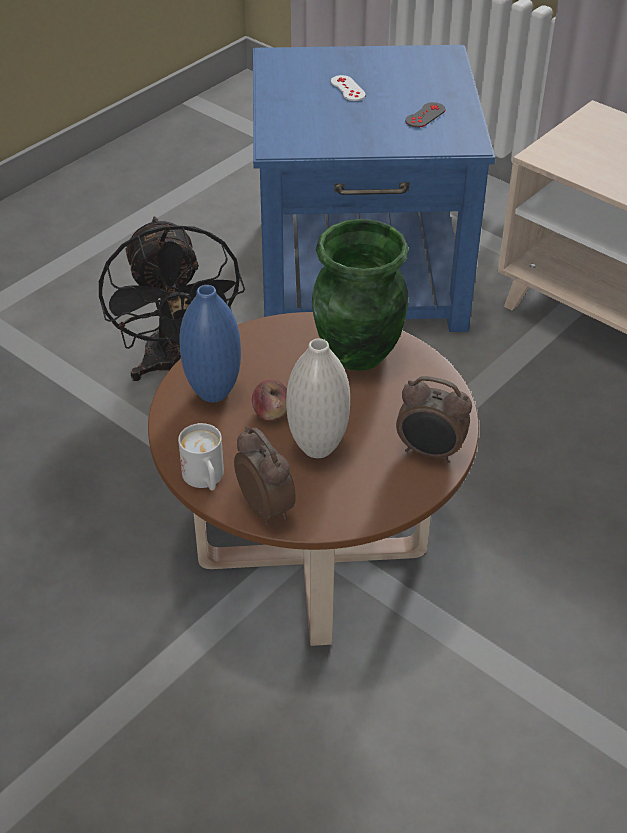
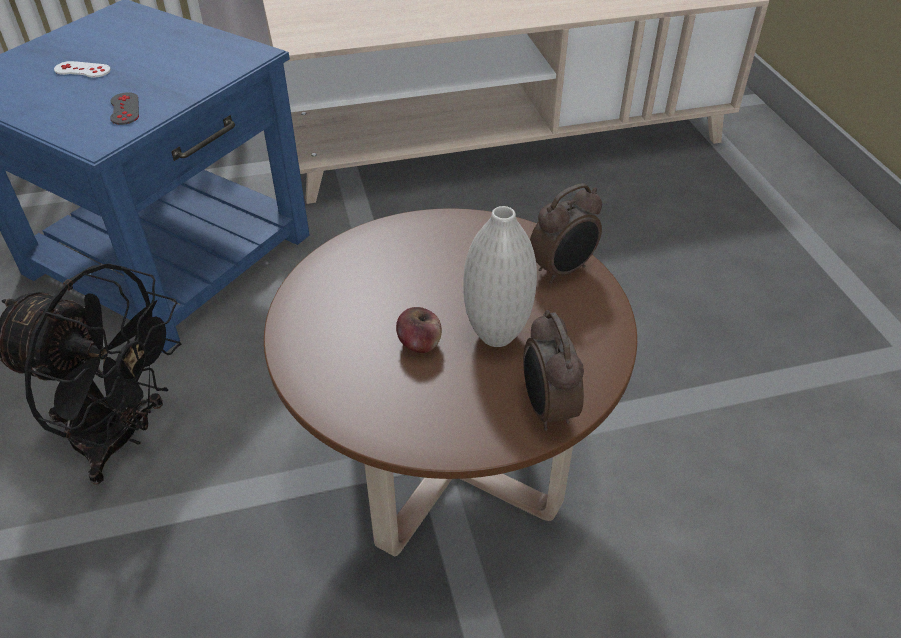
camera: 55 degrees left, 0 degrees up
(205, 480) = (469, 438): white mug -> none
(213, 393) = (349, 371): blue vase -> none
(266, 507) = (546, 409): alarm clock -> alarm clock turned 105 degrees counterclockwise
(358, 354) = (400, 252): green vase -> none
(425, 115) = (185, 54): grey game controller -> grey game controller (124, 109)

